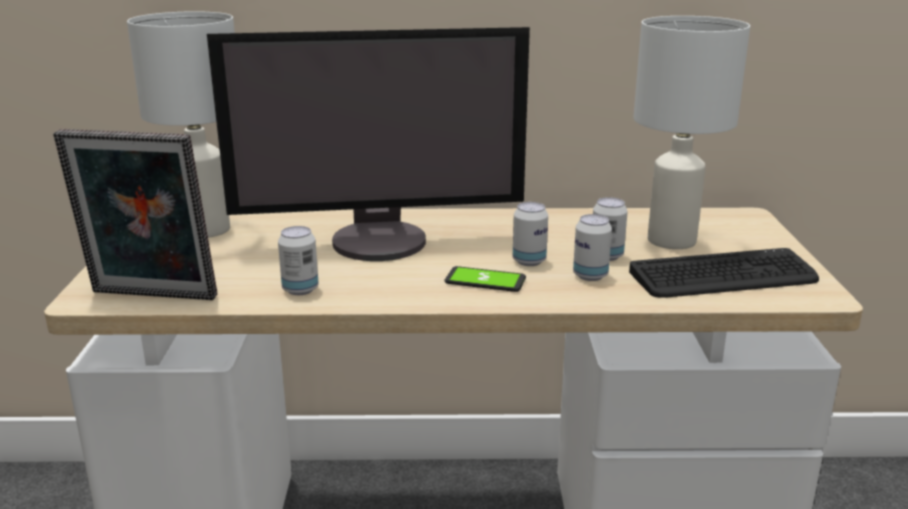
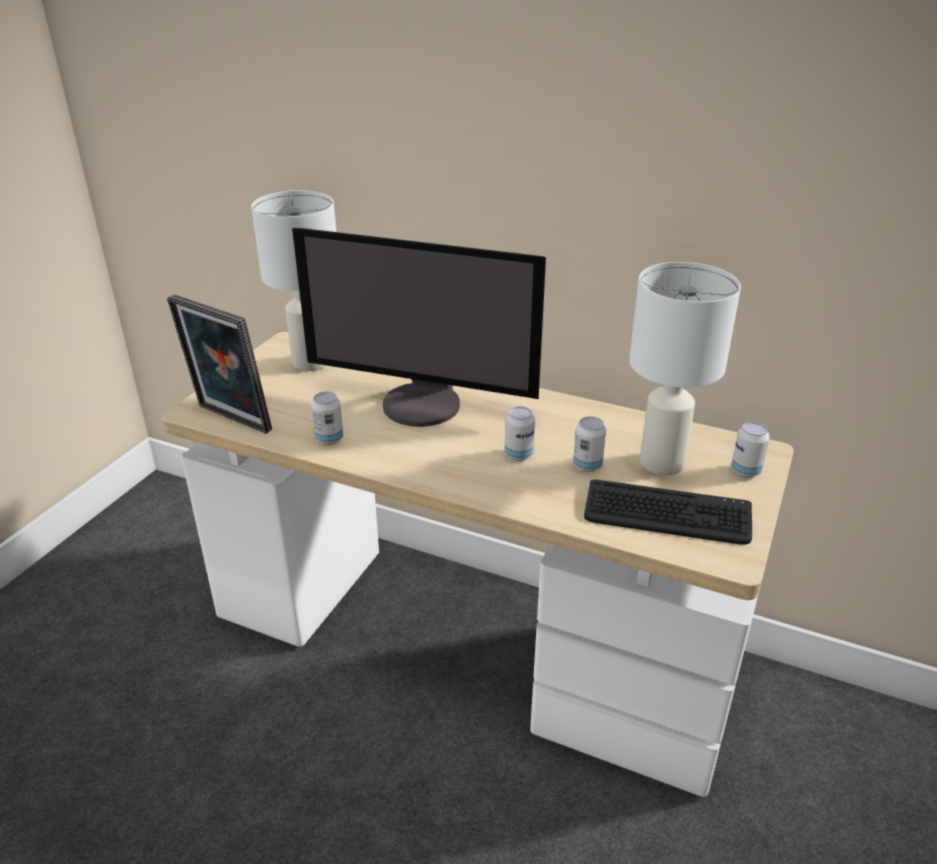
camera: 25 degrees right, 10 degrees up
(485, 281) = (466, 466): phone -> none
(590, 276) = (553, 483): can -> can (745, 471)

